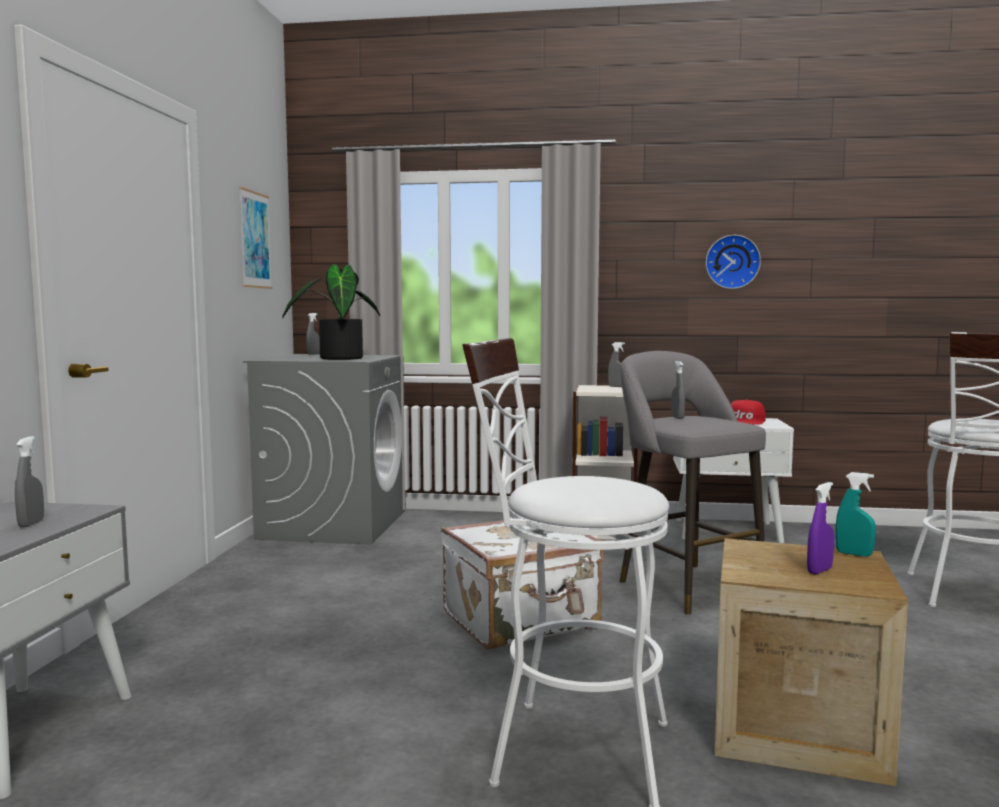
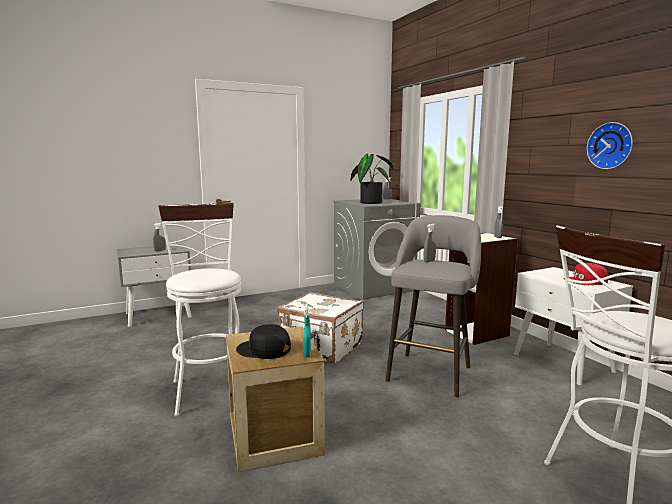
camera: 55 degrees right, 5 degrees up
(255, 240) = (351, 141): picture -> none
(819, 570) = (264, 350): purple spray bottle -> black cap

